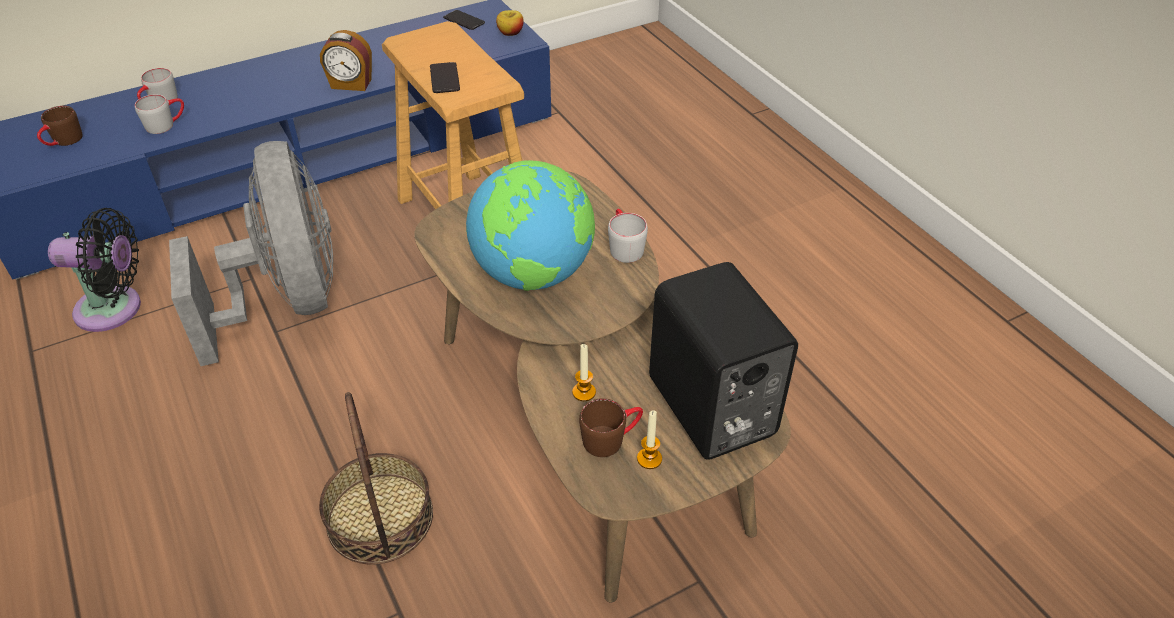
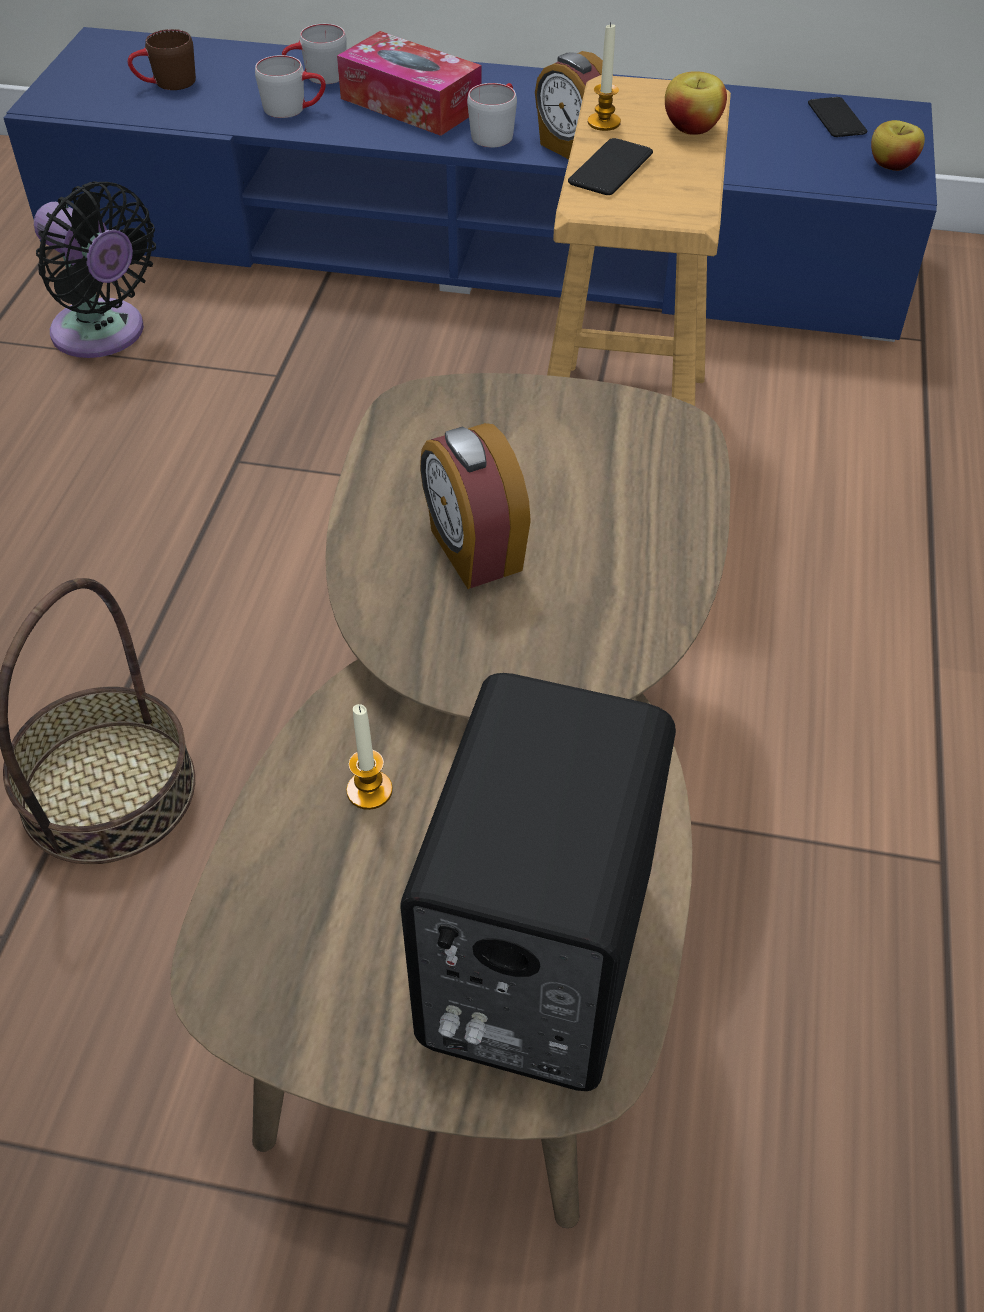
camera: 40 degrees right, 5 degrees up
(234, 95) = (410, 103): none -> tissue box
(288, 301) = (289, 429): grey fan -> none
(459, 46) = (692, 128): none -> apple
(534, 274) = (473, 551): globe -> alarm clock
(611, 438) = (327, 894): brown mug -> none
(623, 246) = (662, 587): grey mug -> grey mug (496, 132)
(649, 459) = (344, 973): candle -> candle (604, 122)

